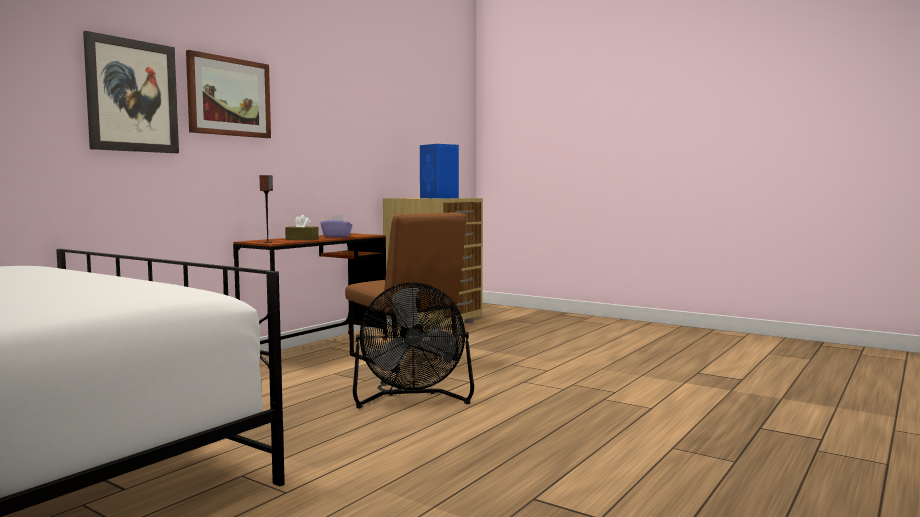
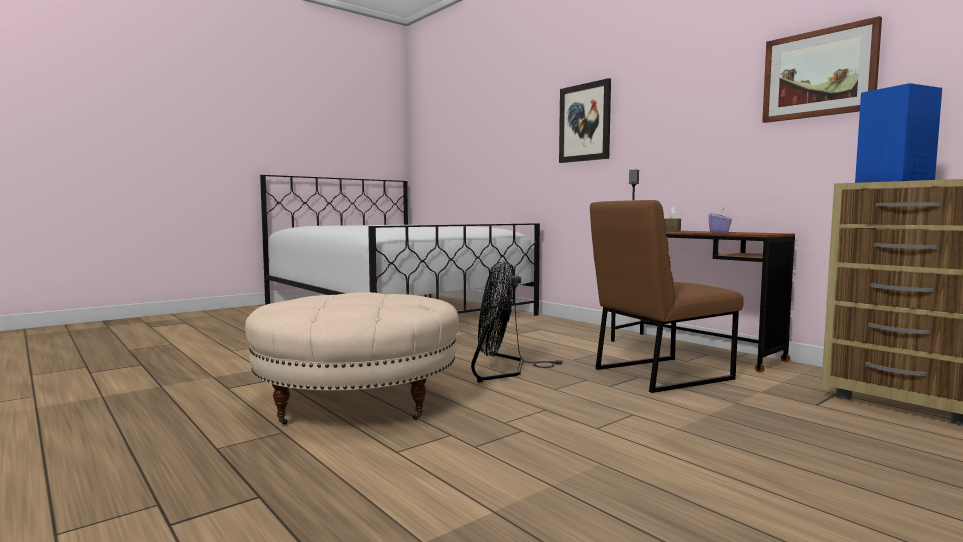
camera: 105 degrees right, 0 degrees up
(229, 97) = (653, 103): picture -> picture (819, 74)
(566, 438) = (357, 400): none -> beige ottoman

